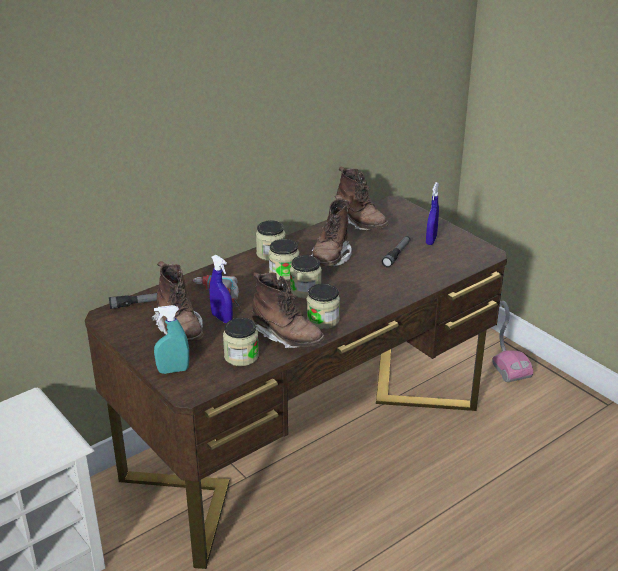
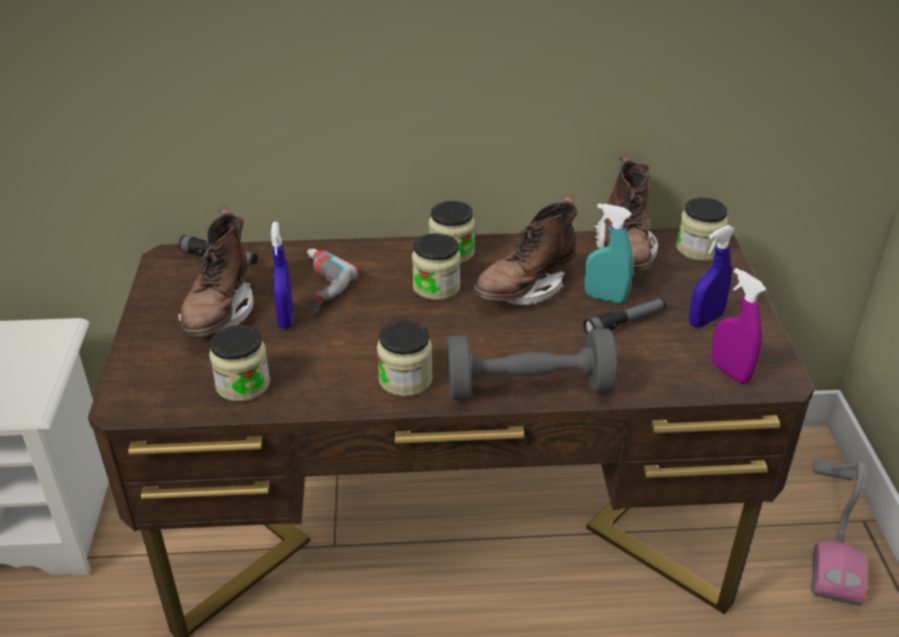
camera: 35 degrees right, 5 degrees up
(173, 370) = (146, 365): turquoise spray bottle -> turquoise spray bottle (605, 298)
(287, 337) = (329, 384): brown boot -> none
(305, 290) = (434, 324): jar -> jar (698, 249)
(386, 300) = (528, 388): none -> grey dumbbell
(465, 258) = (730, 372): none -> purple spray bottle

